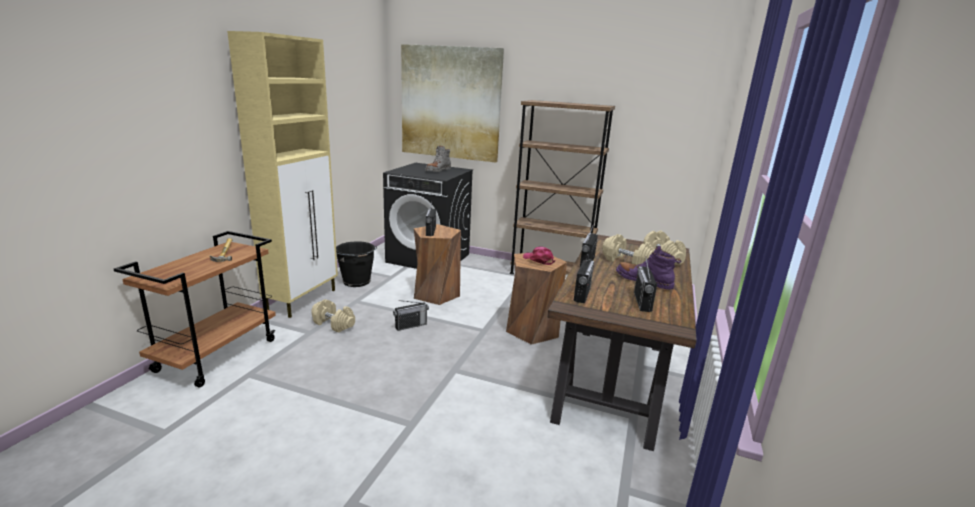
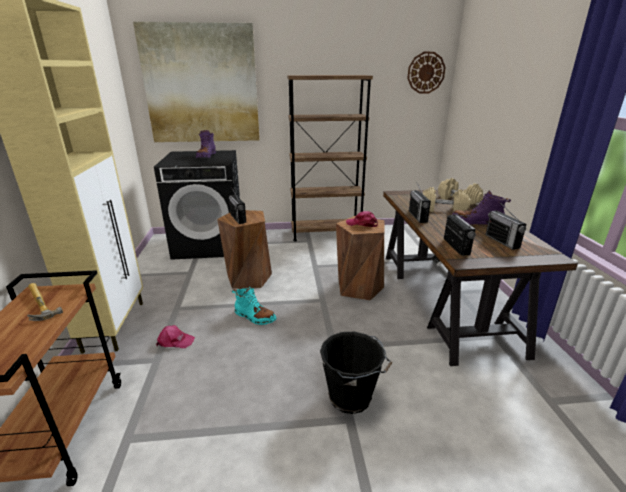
camera: 25 degrees left, 5 degrees up
(334, 324) = (175, 341): beige dumbbell -> pink cap
(357, 282) = (159, 288): black bucket -> black bucket (351, 398)
(411, 325) = (254, 317): radio -> turquoise boot
(438, 170) = (206, 156): grey boot -> purple boot
(692, 109) = (426, 72): none -> wall clock

